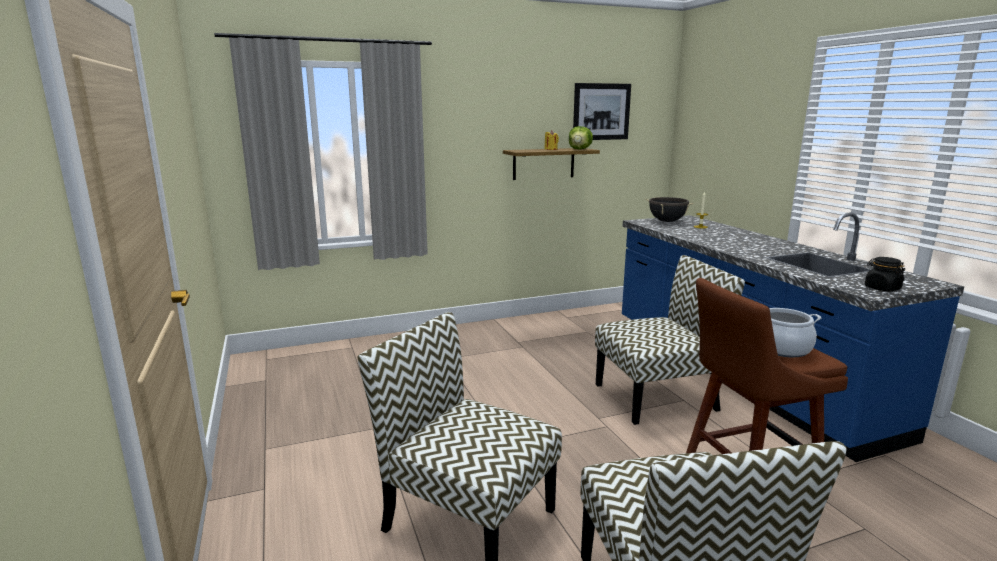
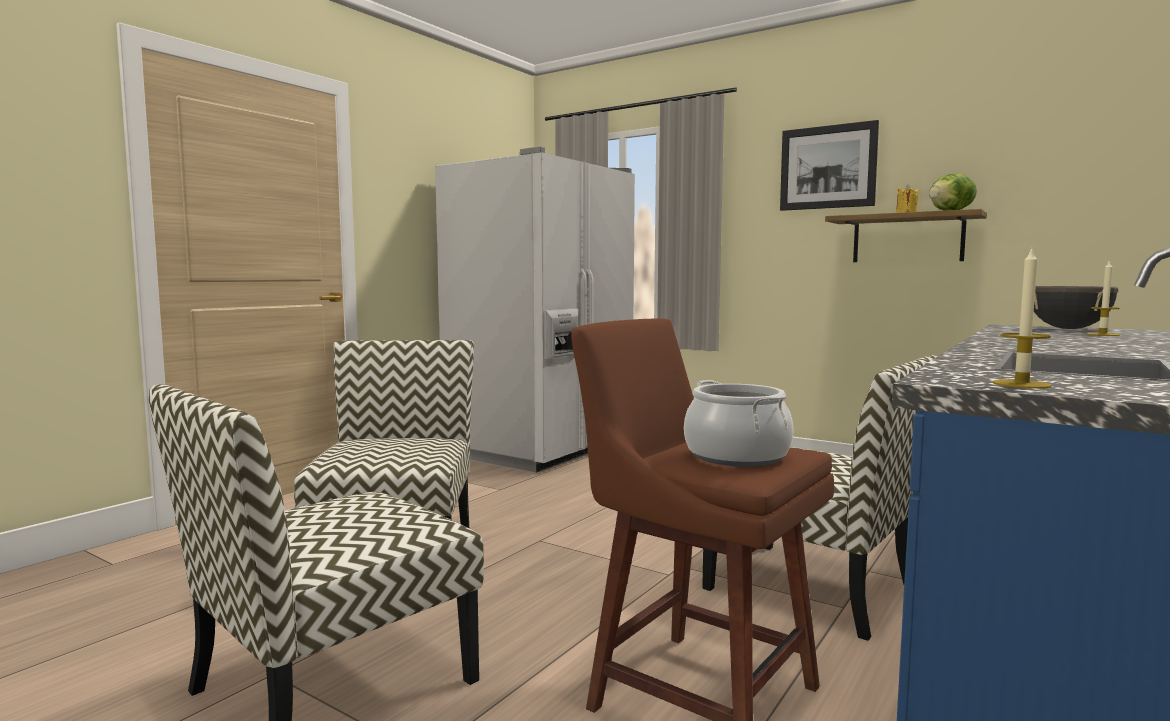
camera: 55 degrees right, 10 degrees down
(302, 375) = (542, 447): none -> white fridge
(601, 111) = (1028, 150): picture -> picture (827, 167)
(881, 288) = (1021, 384): black jar -> candle

